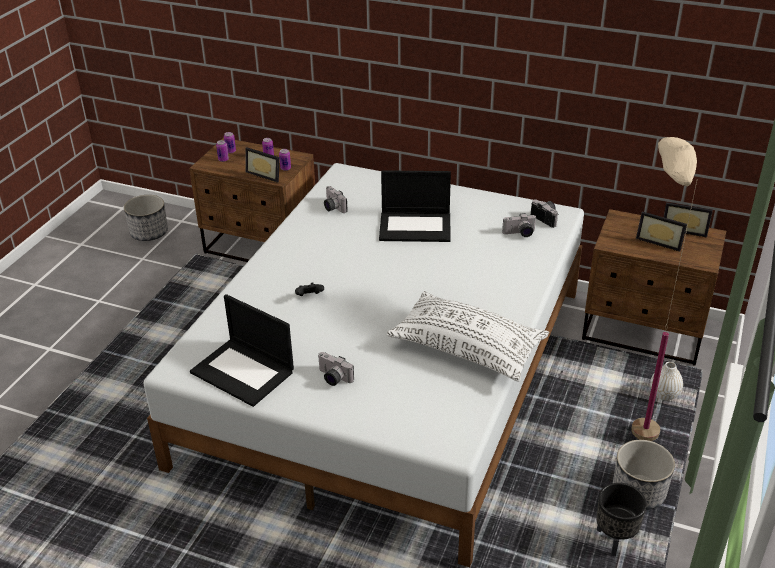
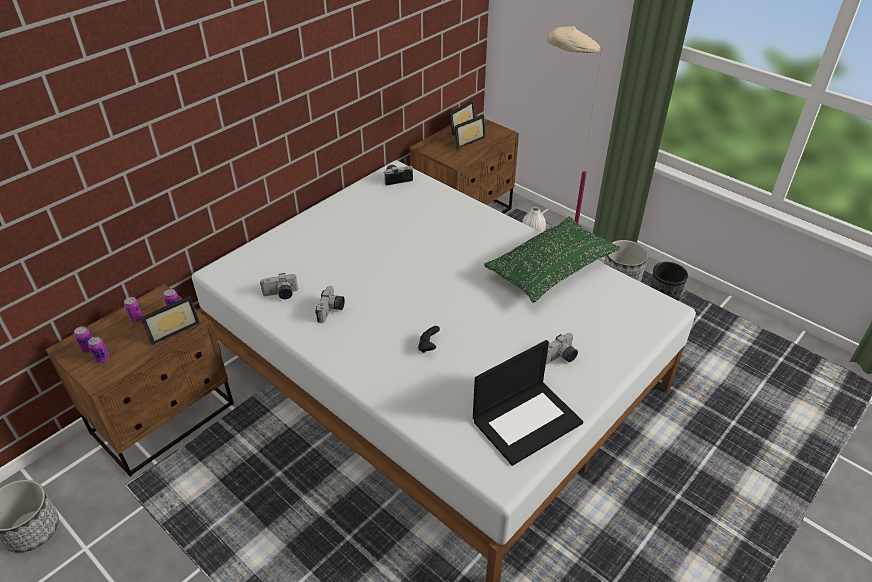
camera: 70 degrees left, 5 degrees up
(416, 226) = (357, 250): laptop -> none
(467, 348) = (551, 269): white pillow -> green pillow
(519, 234) = (410, 198): camera -> camera (332, 311)

